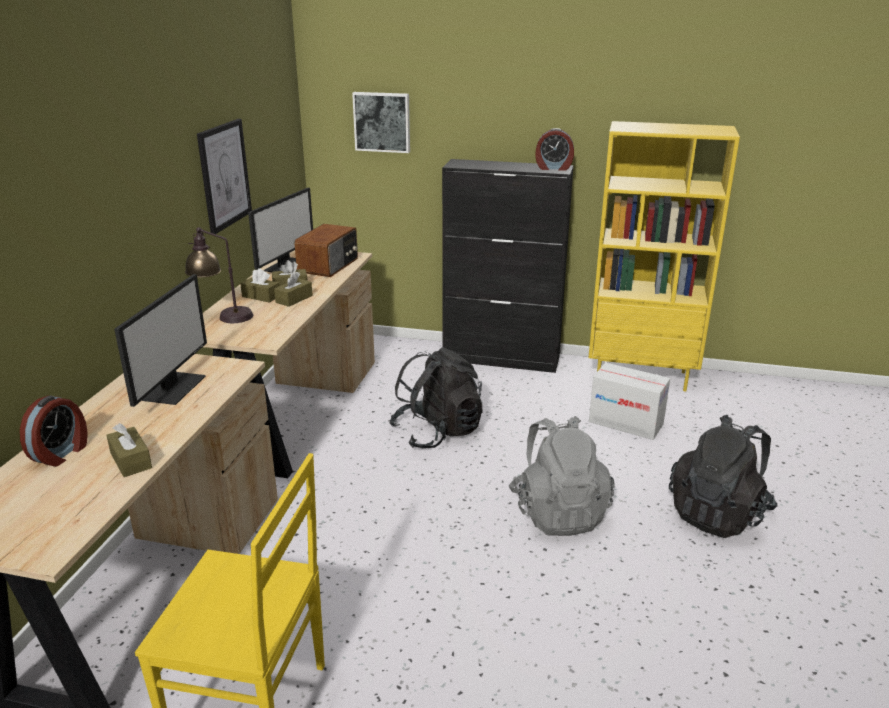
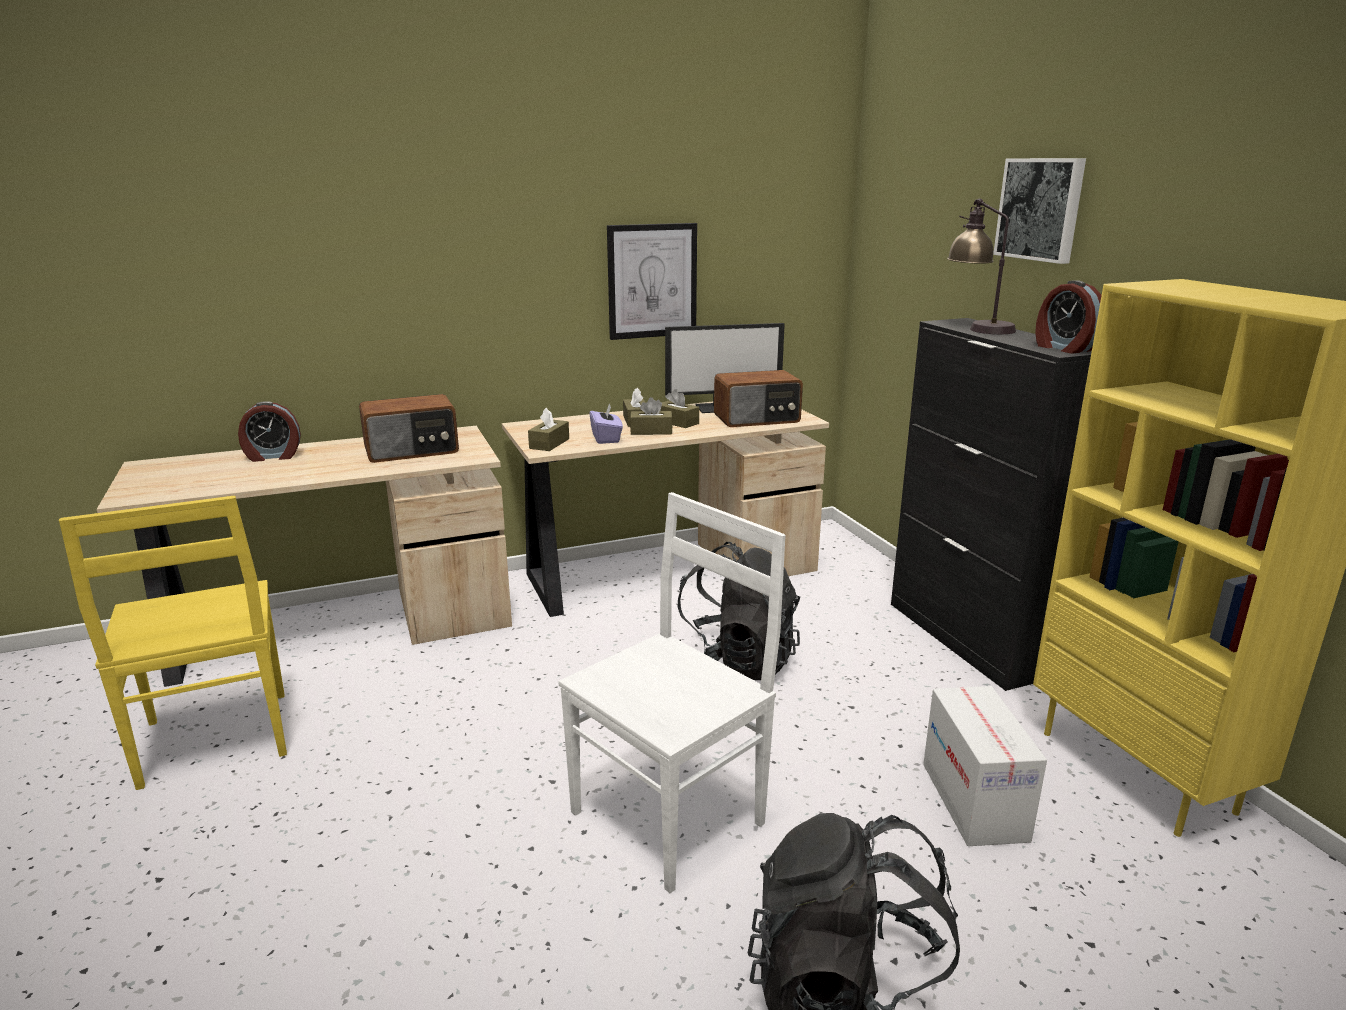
camera: 55 degrees right, 5 degrees down
(131, 460) = (276, 477): brown tissue box -> brown tissue box (549, 444)
(173, 387) = (412, 450): monitor -> radio
(223, 317) = (569, 423): table lamp -> table lamp (976, 328)
(282, 315) = (606, 438): none -> purple tissue box
(382, 122) = (915, 257): picture -> picture (1041, 209)
(558, 513) = (671, 815): grey backpack -> white chair

